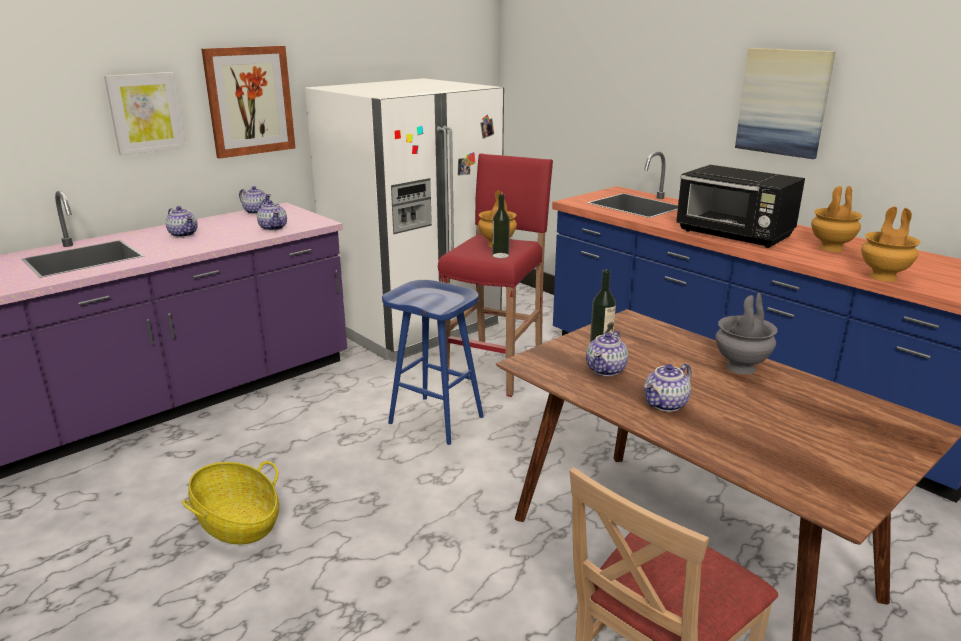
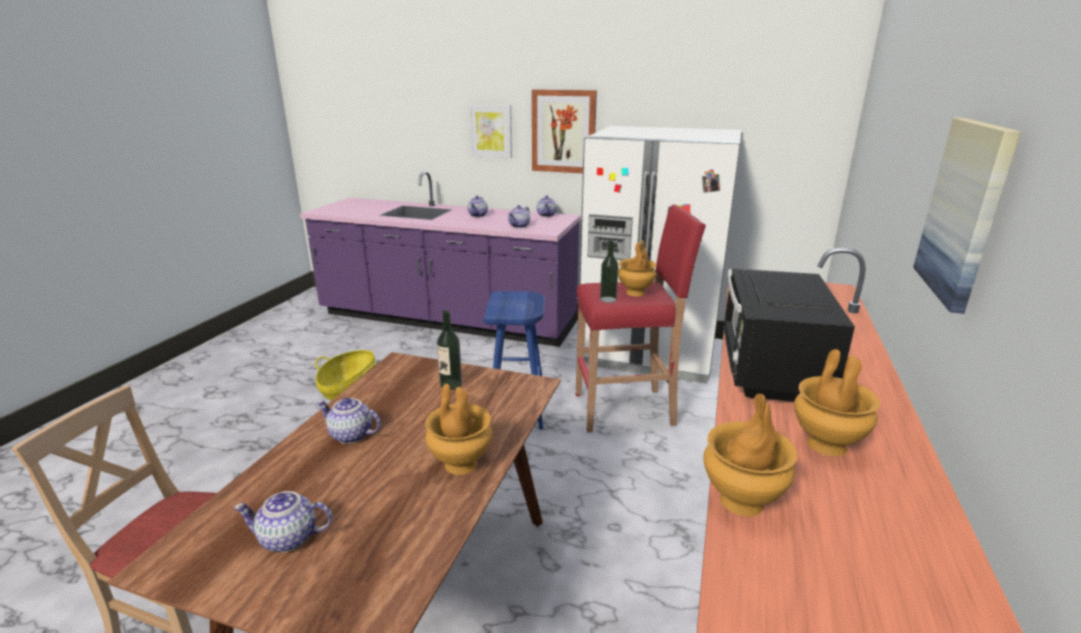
camera: 60 degrees right, 0 degrees up
(606, 369) = (407, 395): teapot -> teapot (289, 538)
(740, 368) = (460, 464): grey vase -> brown vase

